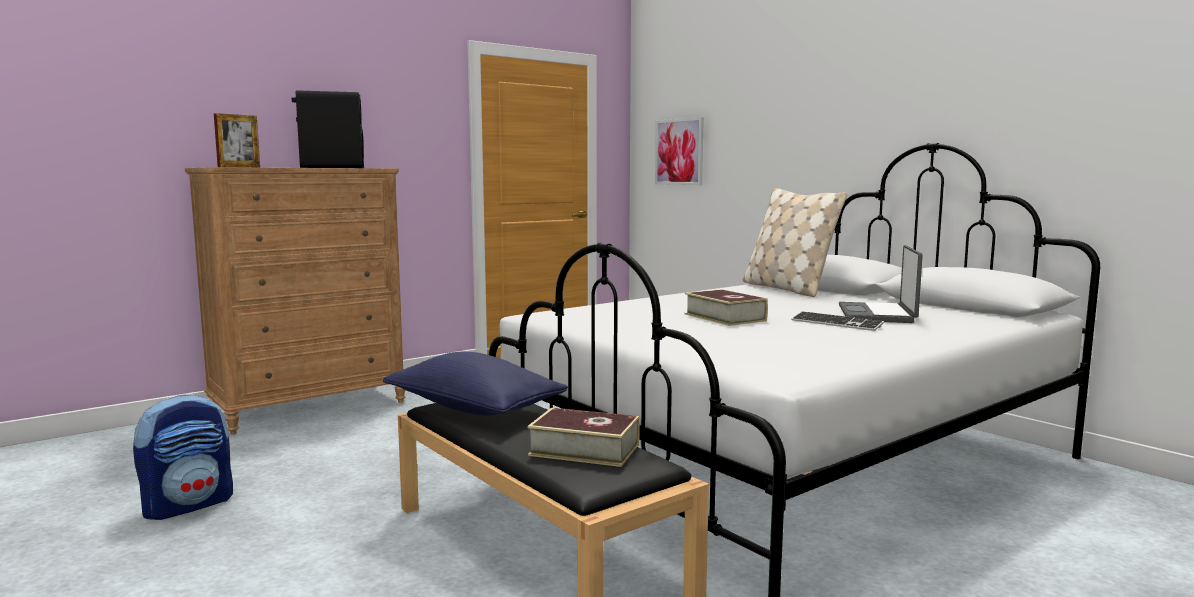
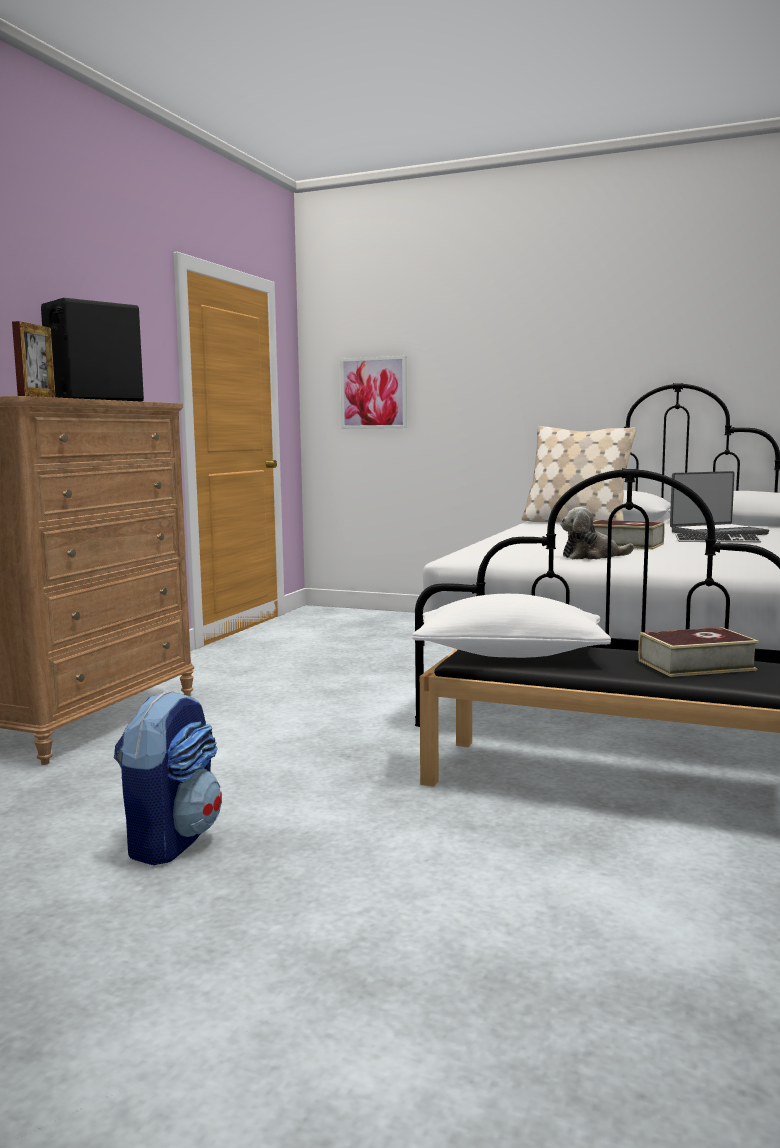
camera: 30 degrees left, 0 degrees up
(474, 409) = (510, 654): blue pillow -> white pillow
(641, 326) = (592, 556): none -> plush toy
(878, 315) = (717, 533): laptop -> laptop turned 90 degrees counterclockwise

